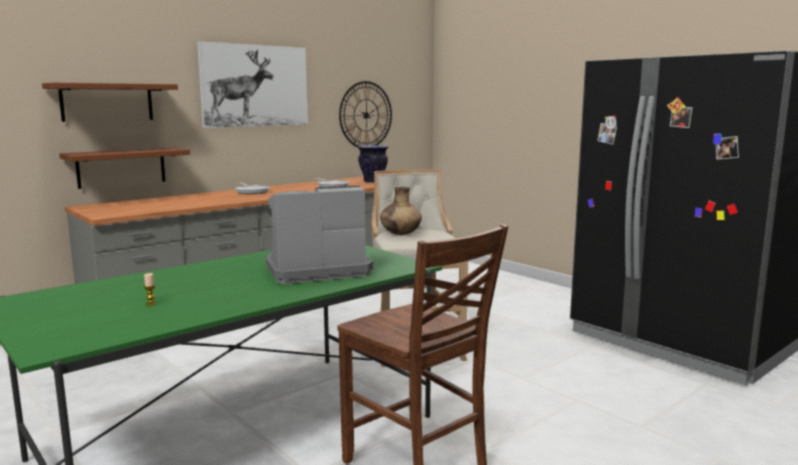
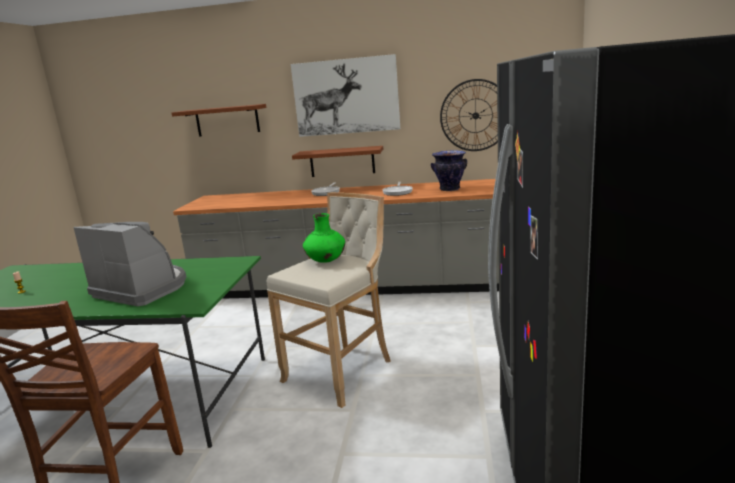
camera: 50 degrees right, 5 degrees up
(121, 167) = (240, 168): brown shelf -> brown shelf (342, 161)
(400, 234) = (325, 261): brown vase -> green vase

